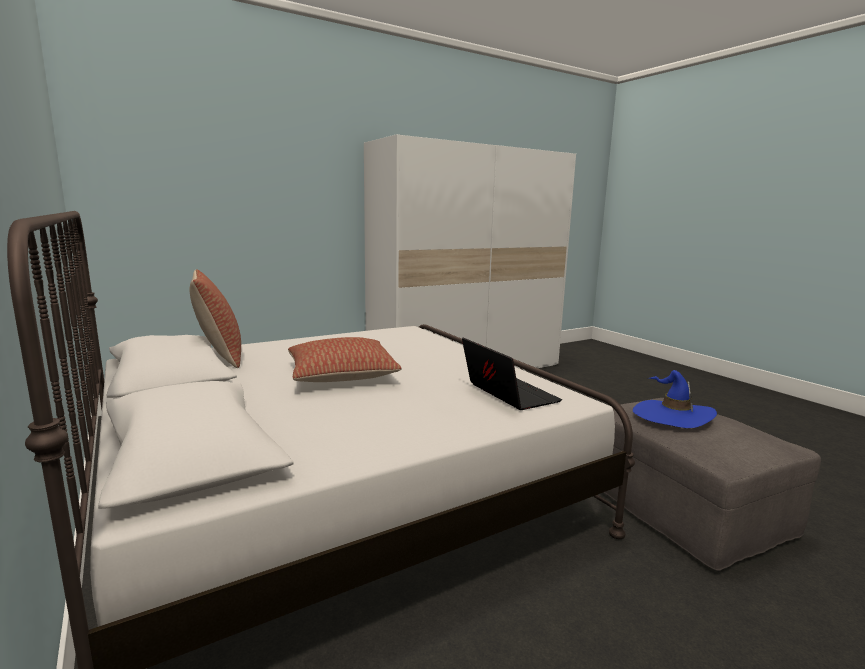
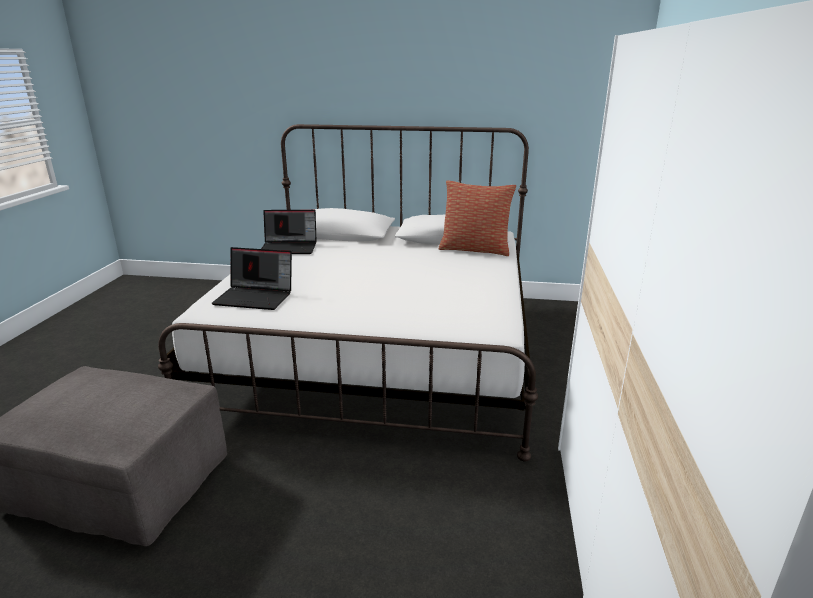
camera: 130 degrees right, 10 degrees up
(331, 446) = (290, 247): none -> laptop
(341, 375) = (378, 268): pillow -> none
(672, 417) = (125, 394): blue hat -> none

